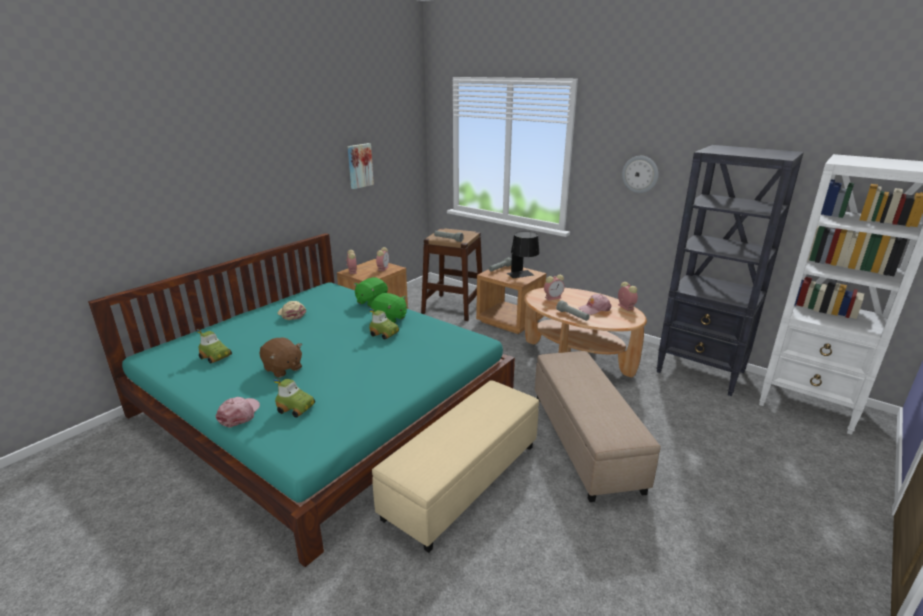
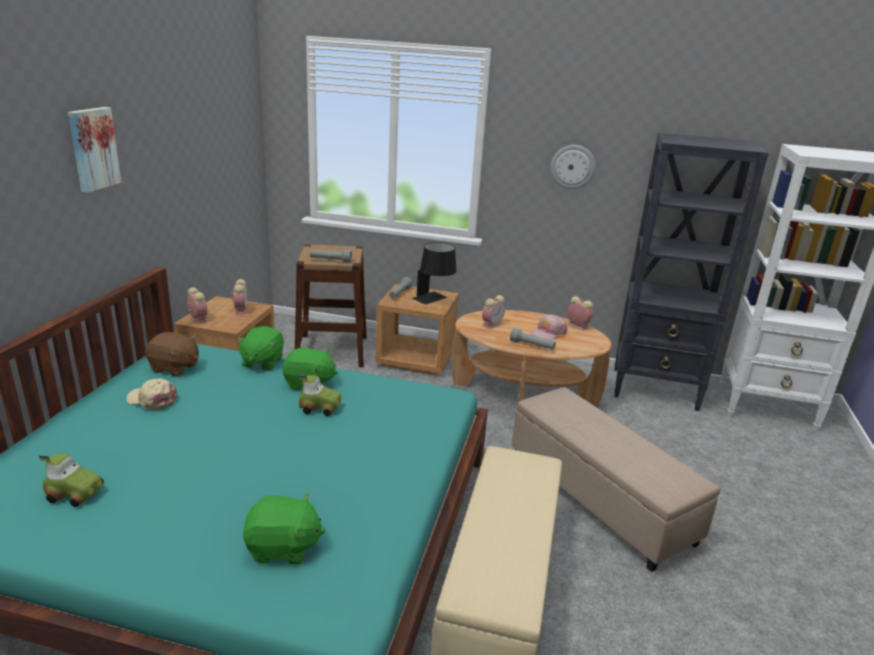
camera: 25 degrees left, 0 degrees up
(239, 414) = (197, 581): pink cap -> none
(282, 369) = (209, 490): brown plush toy -> brown plush toy (174, 368)
(296, 408) = (283, 548): toy car -> green plush toy
(359, 165) = (192, 162): picture -> picture (92, 148)

